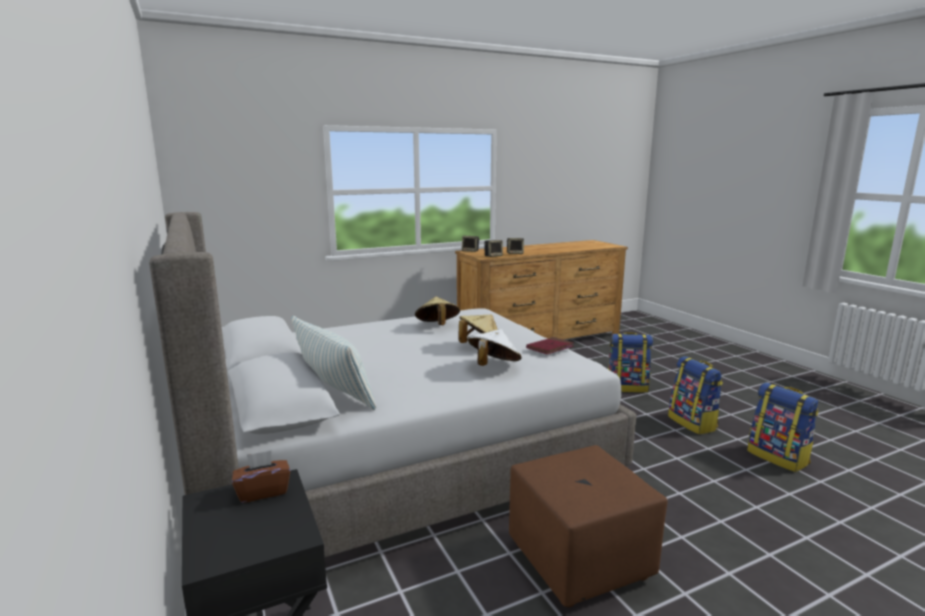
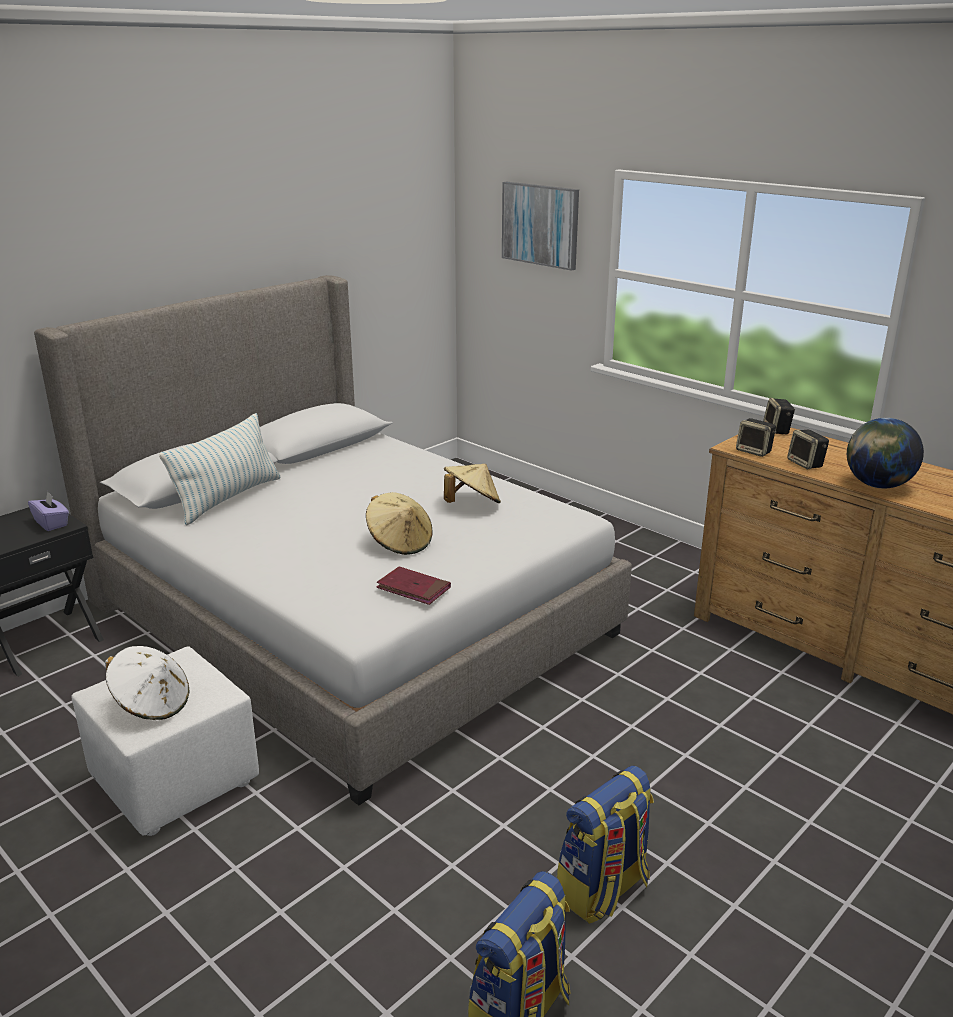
camera: 70 degrees right, 10 degrees up
(261, 168) = (540, 225): none -> picture
(263, 491) = (52, 523): brown tissue box -> purple tissue box
(493, 366) = (320, 560): white hat -> white hat (152, 704)
(545, 251) = (877, 485): none -> globe
(579, 559) = (177, 781): brown ottoman -> white ottoman
(627, 387) = (713, 794): backpack -> none

